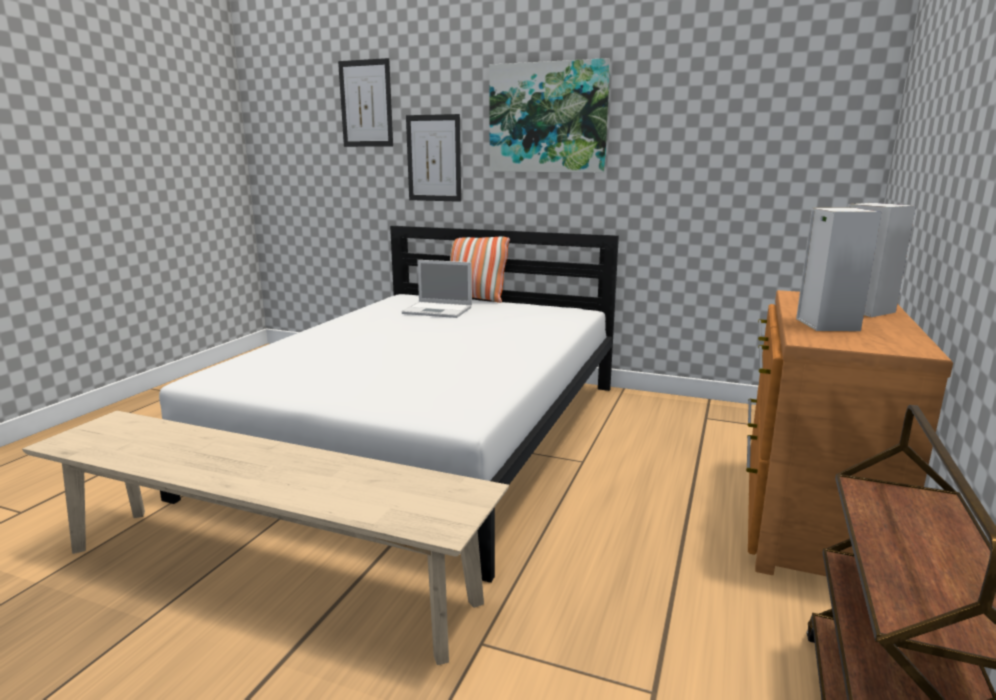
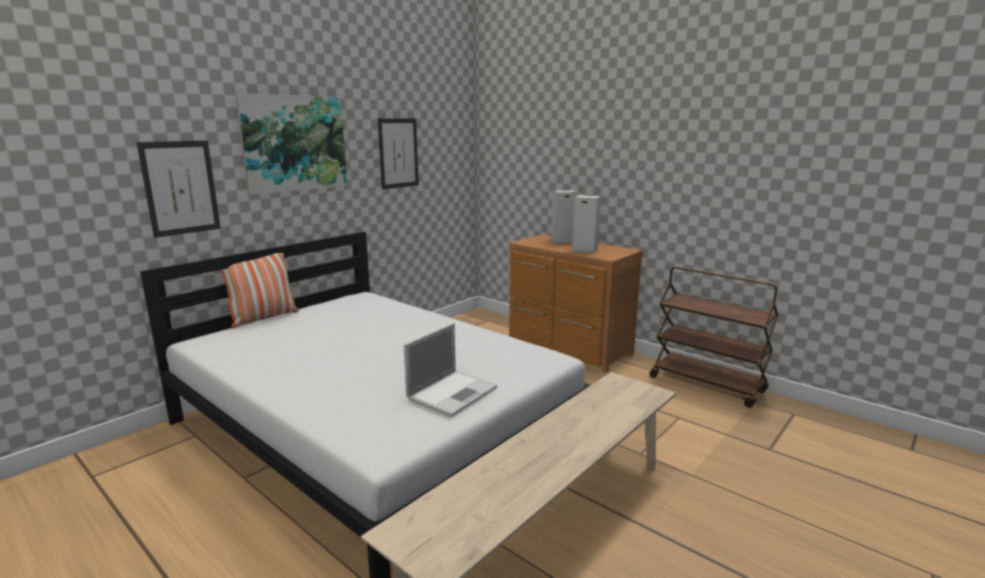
camera: 70 degrees left, 0 degrees up
(366, 104) = (68, 128): picture -> picture (398, 153)
(439, 310) = (283, 335): laptop -> laptop (453, 392)

